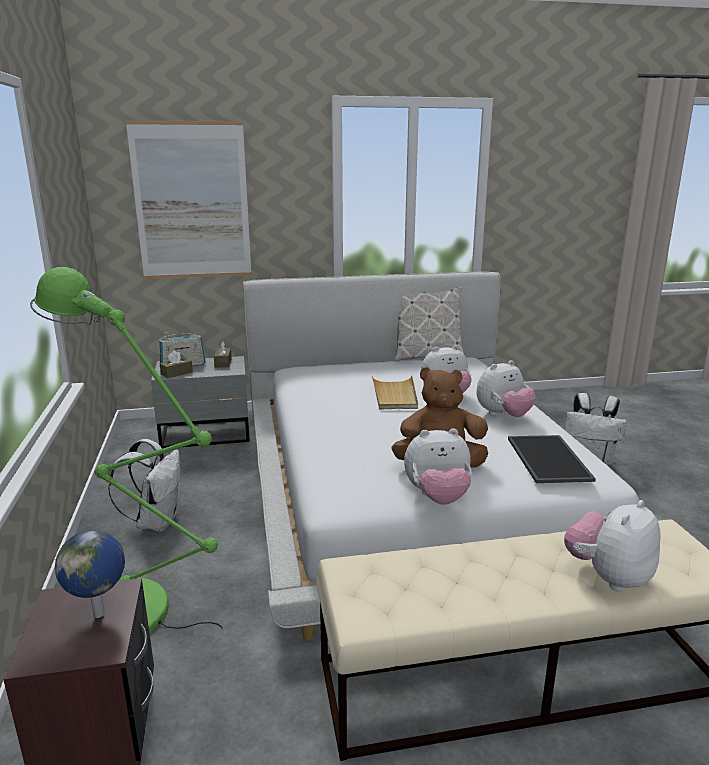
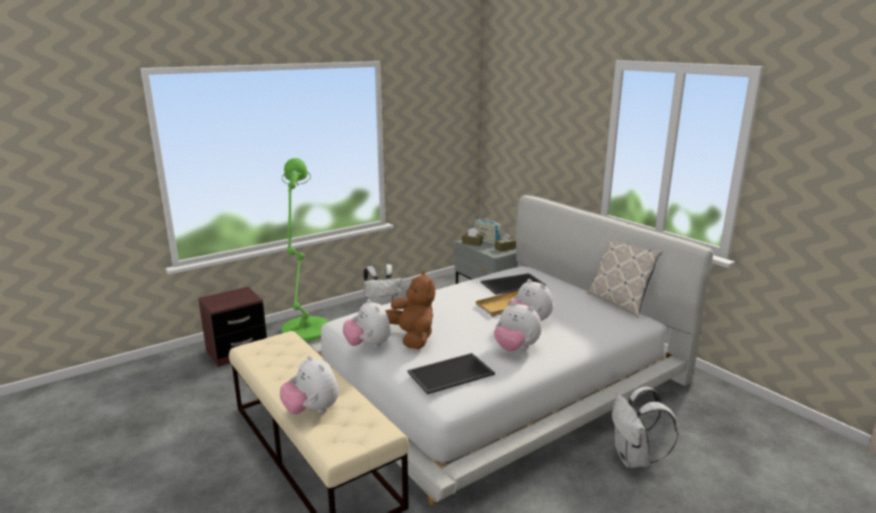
camera: 65 degrees right, 0 degrees up
(100, 614) = (236, 300): globe -> none
(192, 202) = (525, 132): picture -> none
(338, 381) = (513, 284): none -> tray
(608, 577) = (312, 410): plush toy -> plush toy turned 150 degrees counterclockwise

